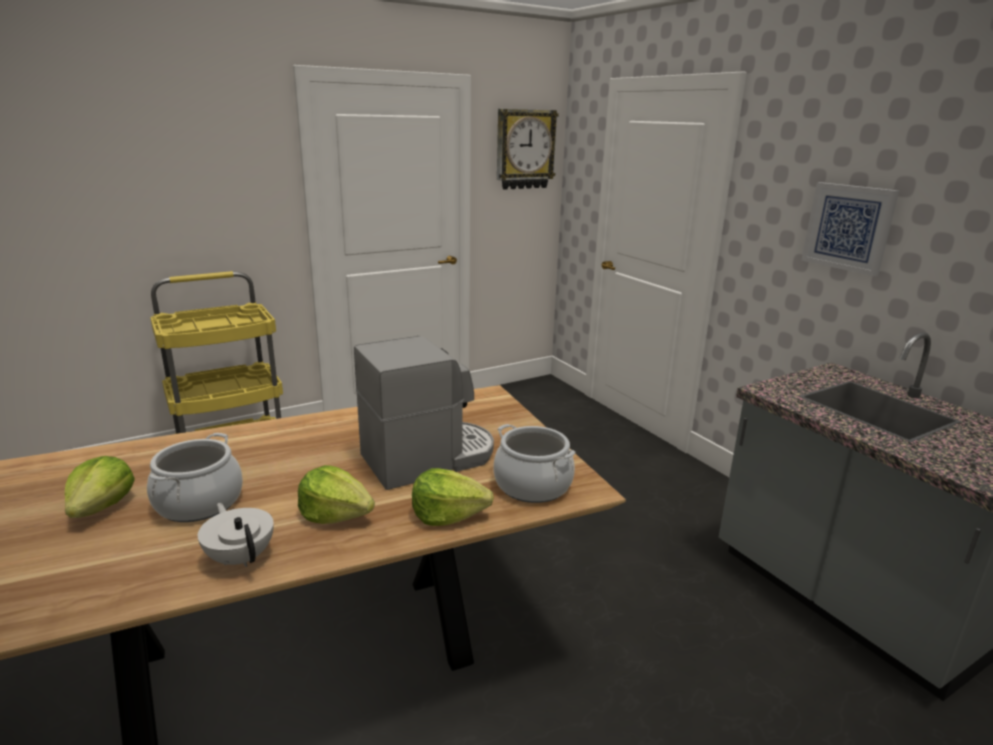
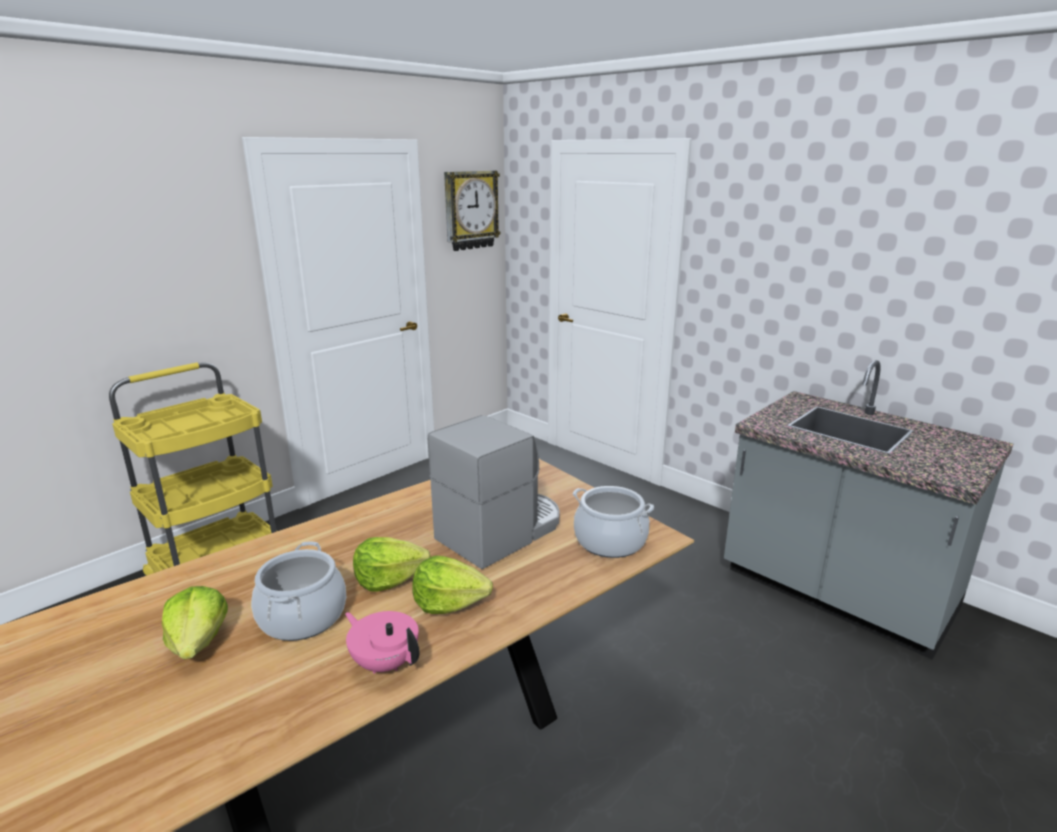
camera: 15 degrees left, 0 degrees up
(241, 557) = (385, 662): white teapot -> pink teapot
(448, 515) = (553, 582): lettuce -> lettuce (389, 579)
(848, 227) = (798, 274): picture -> none

